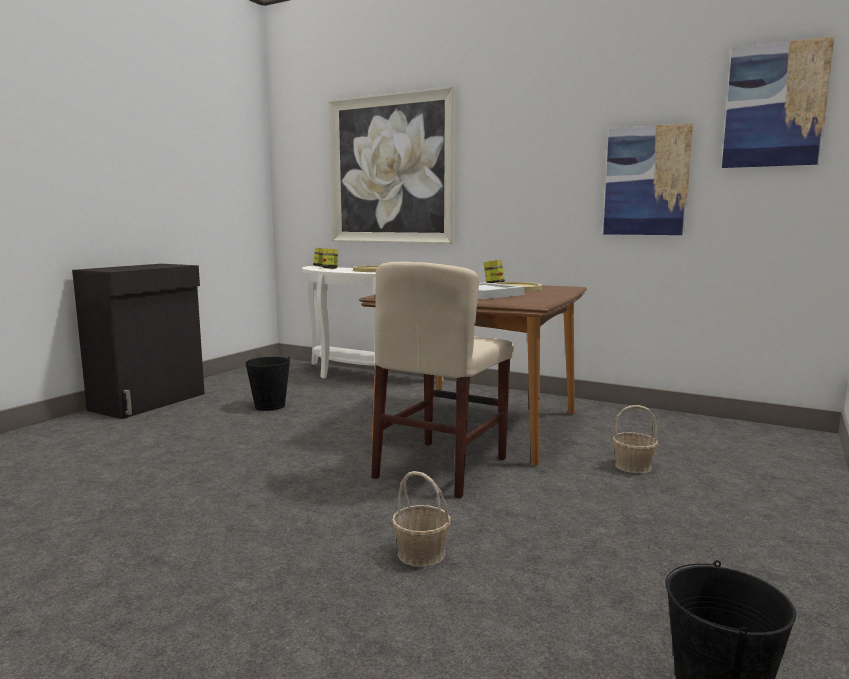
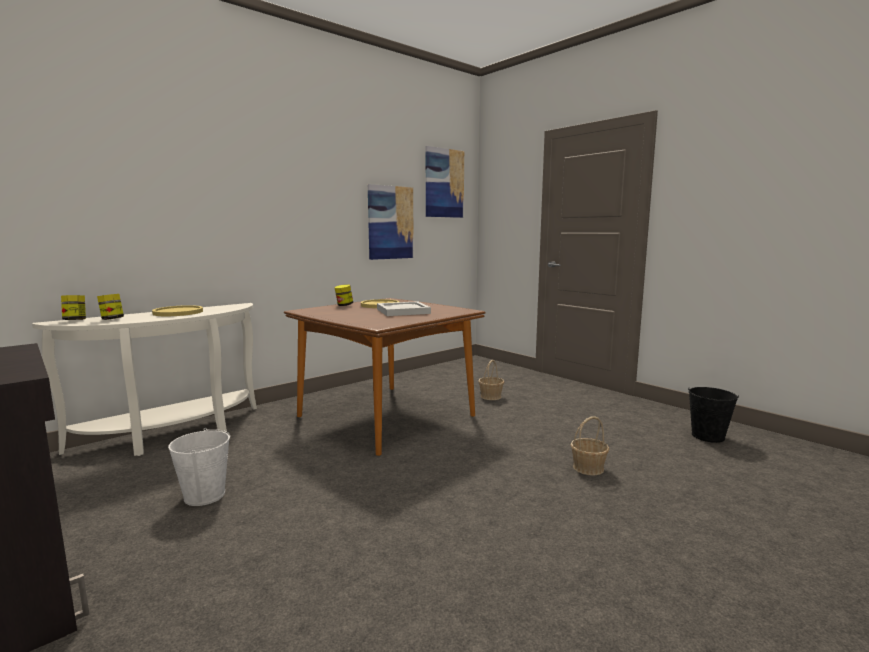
camera: 70 degrees left, 0 degrees up
(269, 406) = (204, 495): black bucket -> white bucket
(391, 170) = (164, 198): picture -> none
(441, 467) = (459, 441): beige chair -> none

